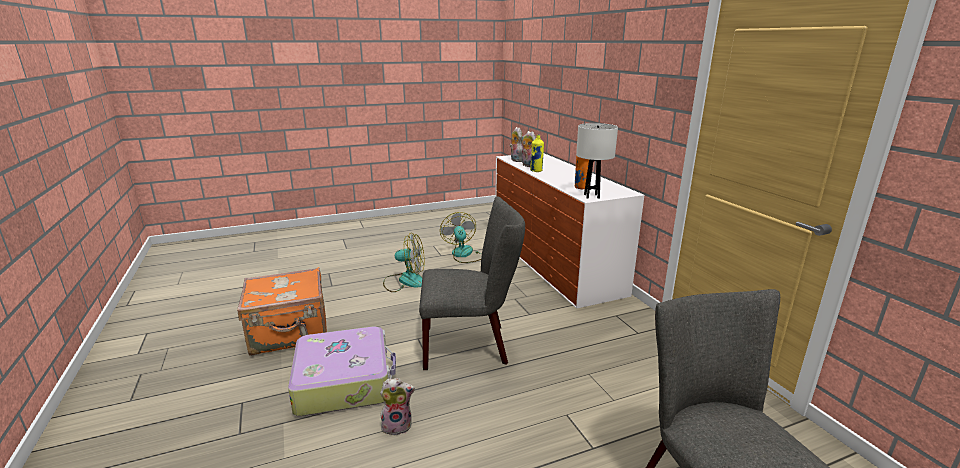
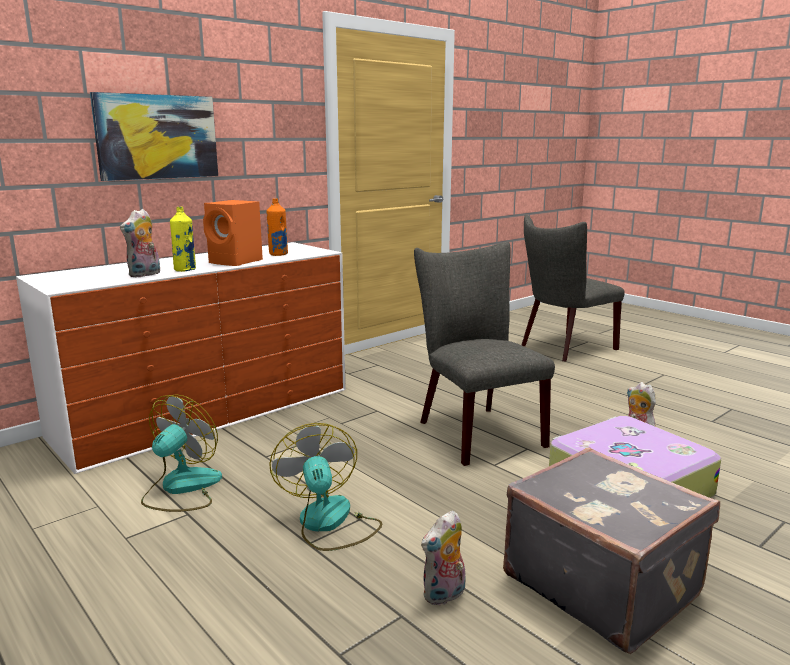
camera: 110 degrees left, 5 degrees down
(290, 333) = (602, 583): orange suitcase -> grey suitcase
(464, 255) = (181, 488): fan -> fan turned 150 degrees clockwise
(515, 160) = (95, 282): plush toy -> plush toy (444, 595)
(556, 179) = (236, 262): none -> orange speaker
(591, 196) = (316, 251): white table lamp -> none
(592, 94) = (157, 137): none -> picture

